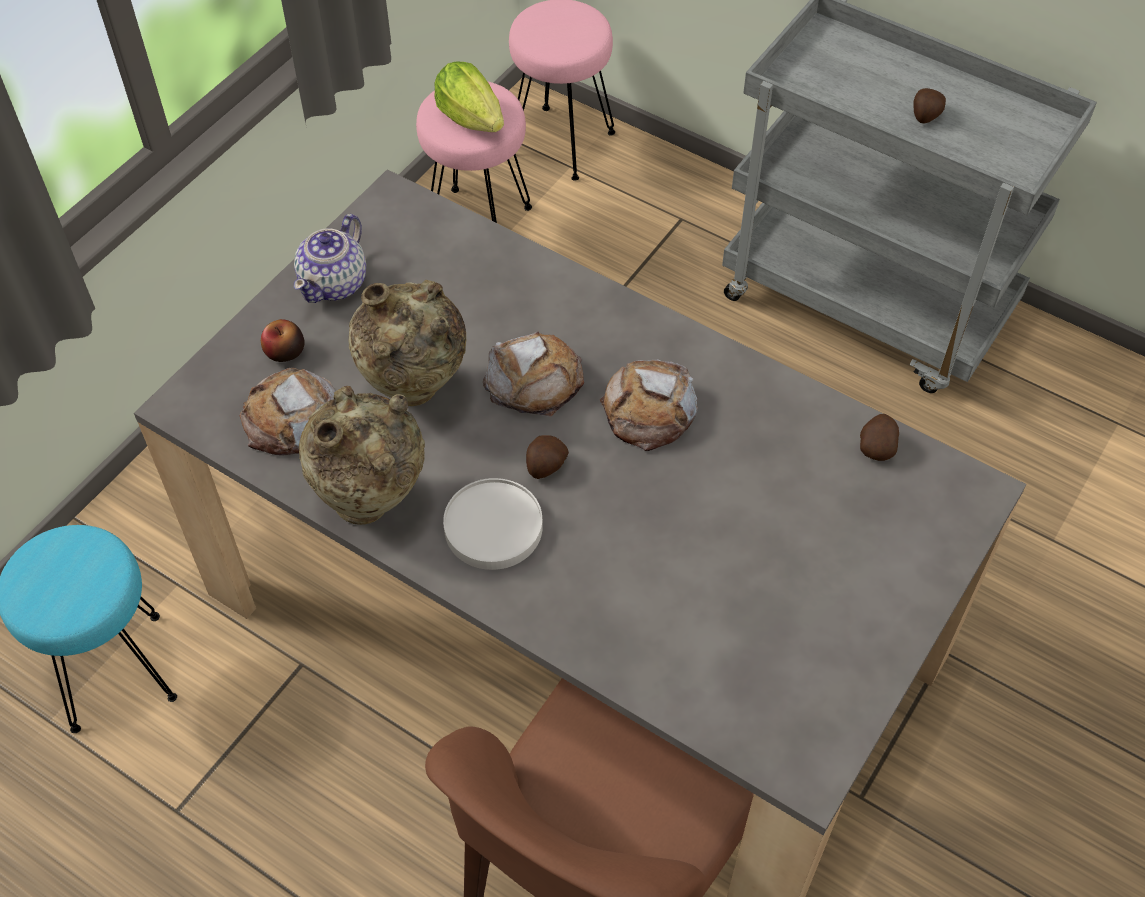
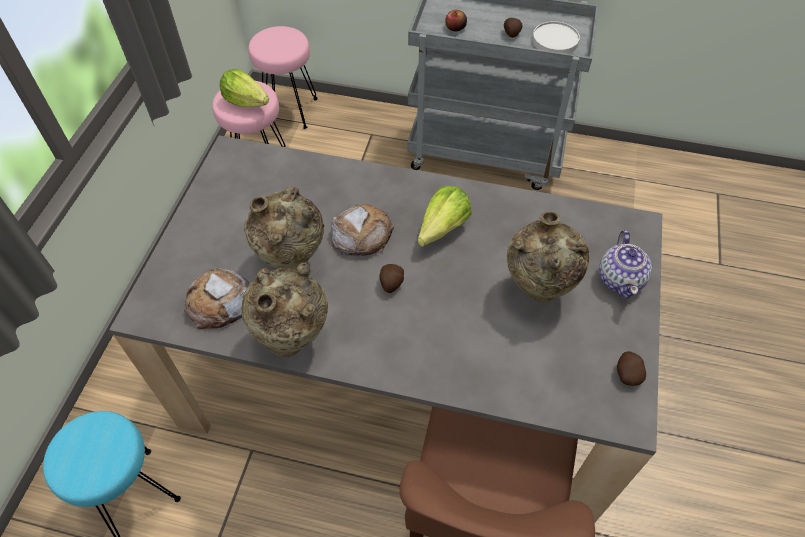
camera: 20 degrees left, 0 degrees up
(285, 352) = (197, 261): apple -> apple (455, 28)
(335, 283) = (213, 210): teapot -> teapot (620, 279)
(493, 528) = (376, 331): white plate -> white plate (555, 41)
(649, 410) = (438, 232): bread -> lettuce
(760, 545) = (537, 292): none -> beige vase
(877, 447) = (574, 216): potato -> potato (627, 373)

